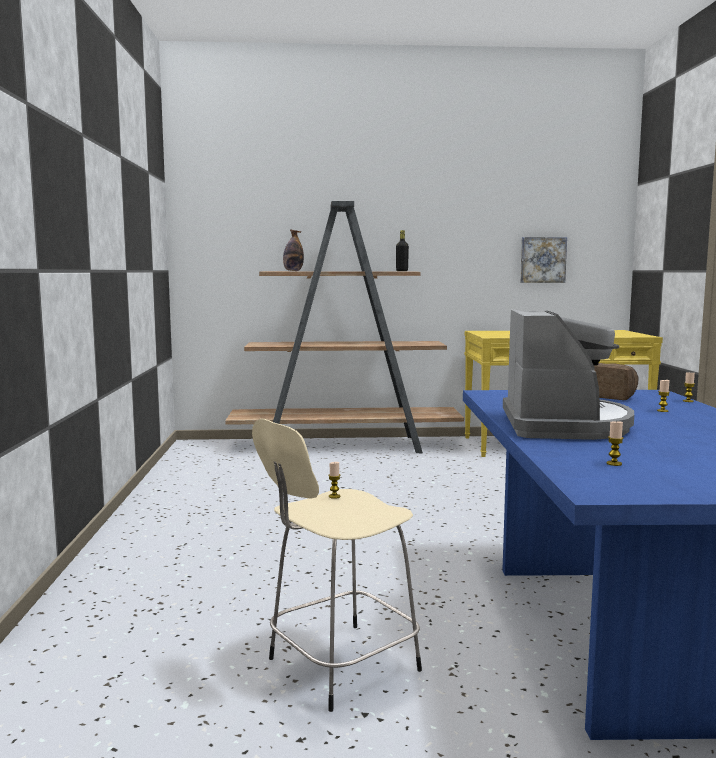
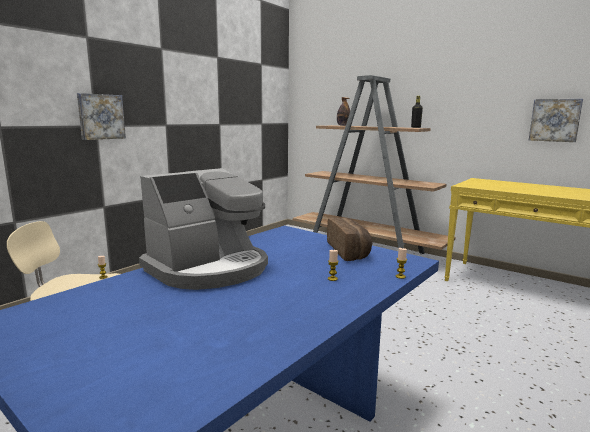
camera: 40 degrees right, 5 degrees up
(45, 253) = (101, 116): none -> picture
(614, 463) = (90, 308): candle -> none

